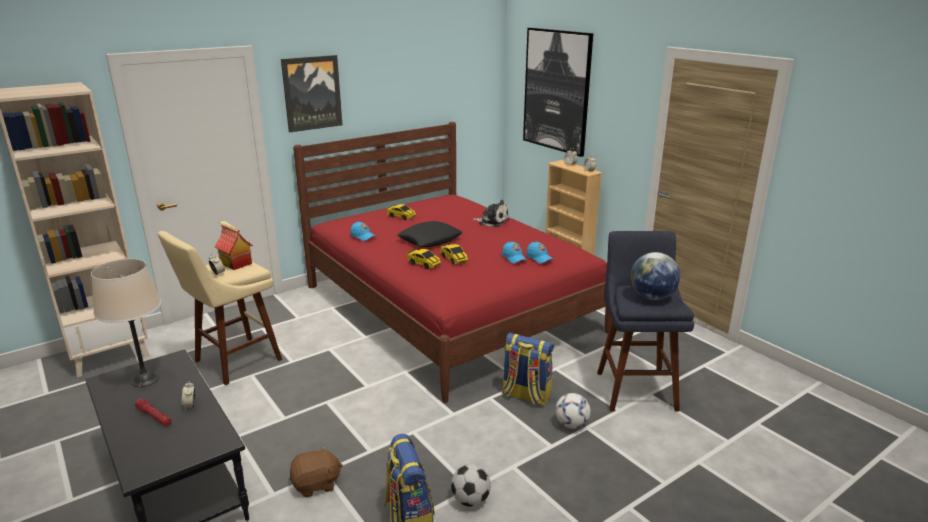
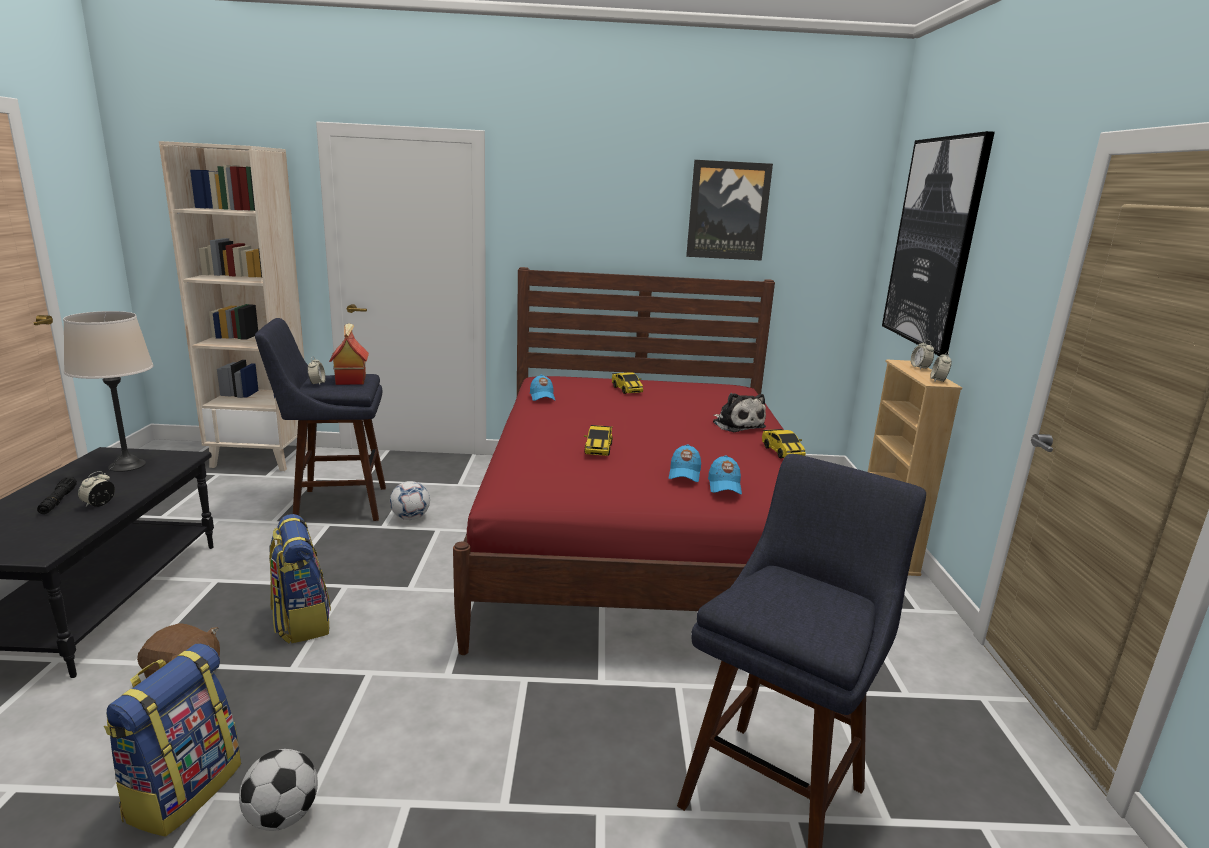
camera: 35 degrees right, 5 degrees down
(154, 417) = (58, 501): red flashlight -> black flashlight
(233, 362) = (334, 505): beige stool -> blue stool
(312, 93) = (556, 203): picture -> picture (728, 211)
(424, 264) = (550, 442): toy car -> toy car (782, 452)
(430, 239) = (612, 420): black pillow -> none
(525, 395) = (577, 702): backpack -> backpack (301, 621)
(571, 424) = (582, 790): football -> football (410, 518)
(652, 297) = (798, 605): globe -> none

